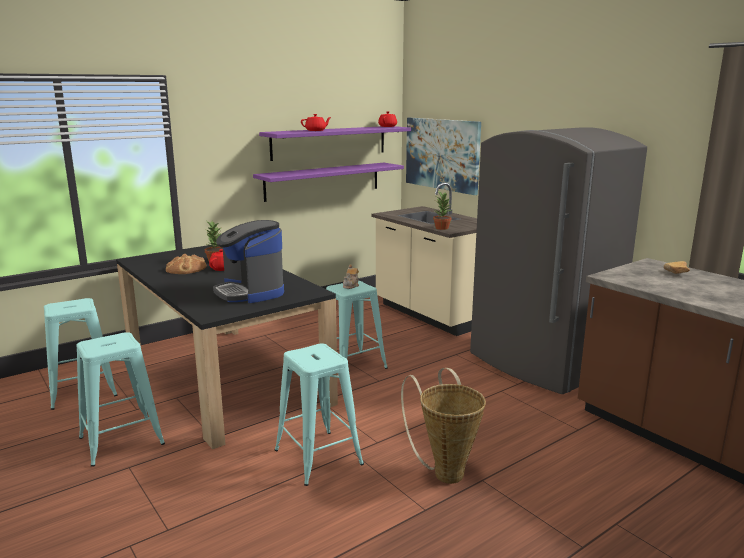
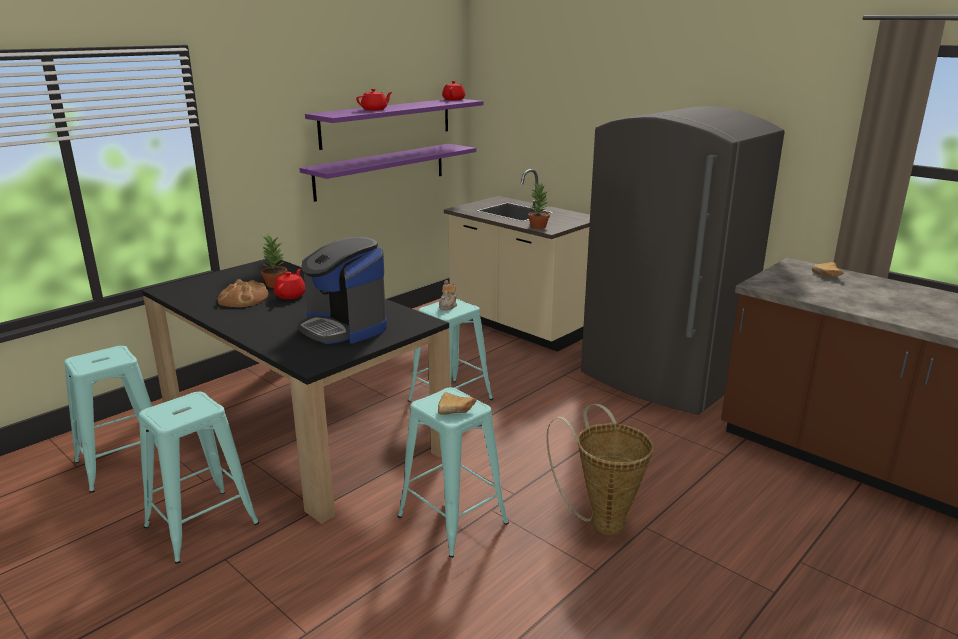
camera: 10 degrees left, 5 degrees up
(318, 359) = (457, 410): none -> bread
(442, 154) = (523, 133): picture -> none

